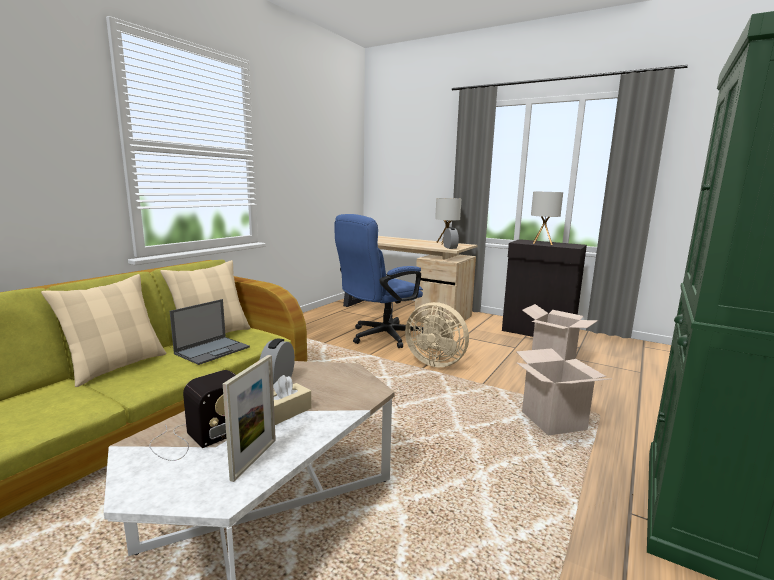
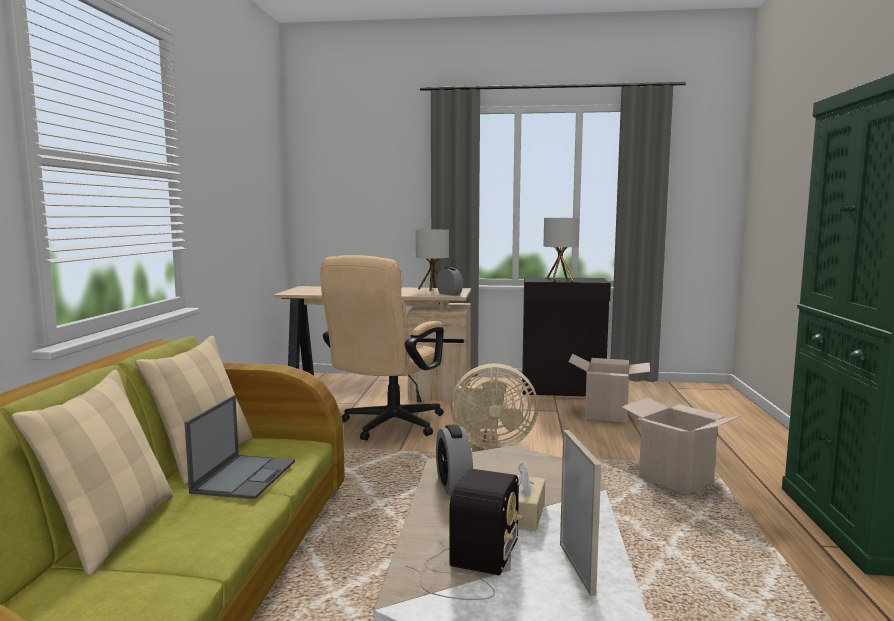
camera: 25 degrees left, 5 degrees down
(380, 337) = (387, 426): blue office chair -> beige office chair

